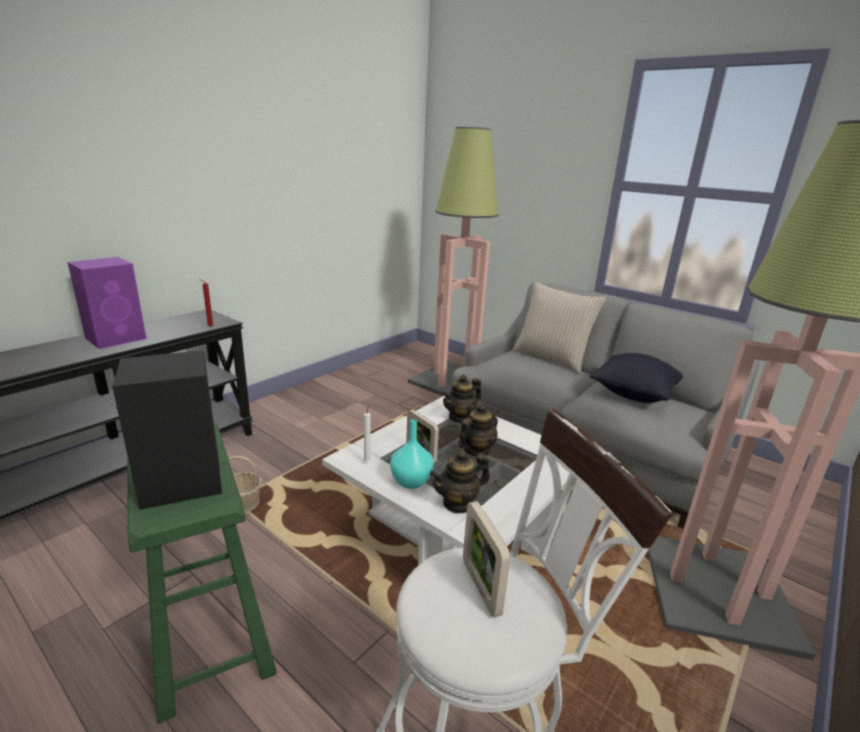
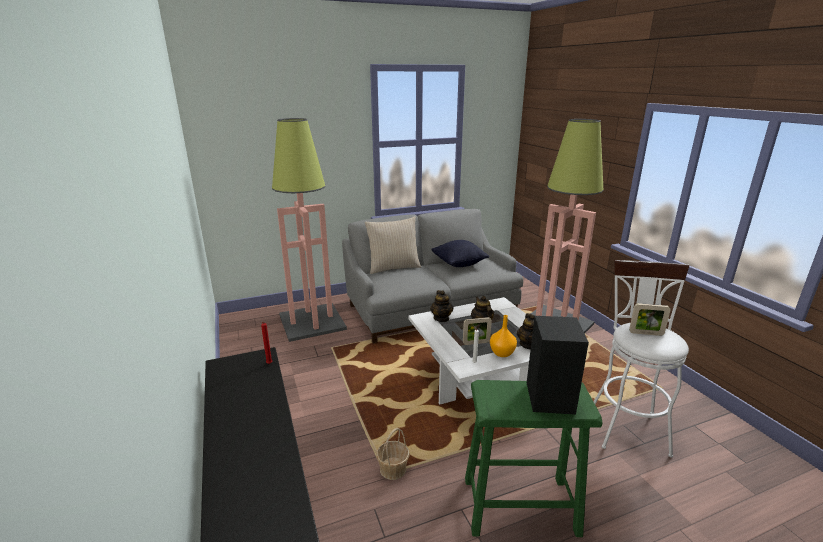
camera: 60 degrees left, 0 degrees up
(117, 338) = (245, 421): purple speaker -> none
(410, 482) = (502, 353): turquoise vase -> orange vase

